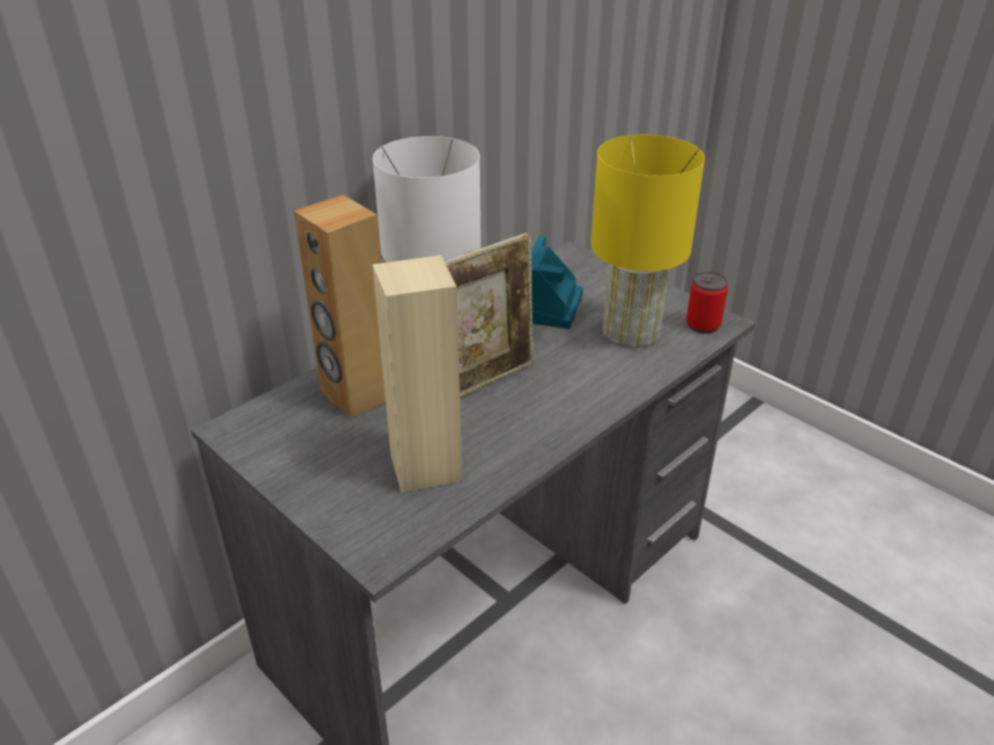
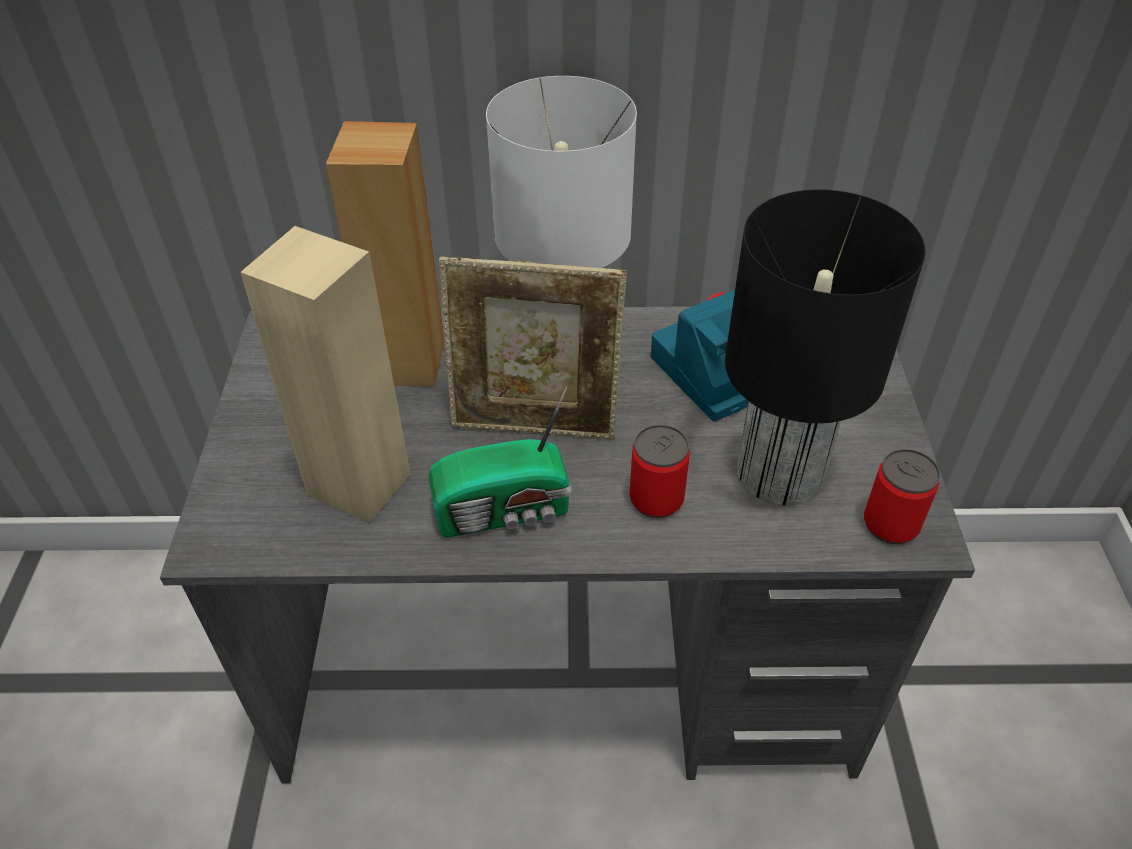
camera: 45 degrees right, 10 degrees up
(529, 427) = (506, 511): none -> radio
(593, 376) = (656, 499): none -> can
(629, 332) = (778, 472): yellow table lamp -> black table lamp

